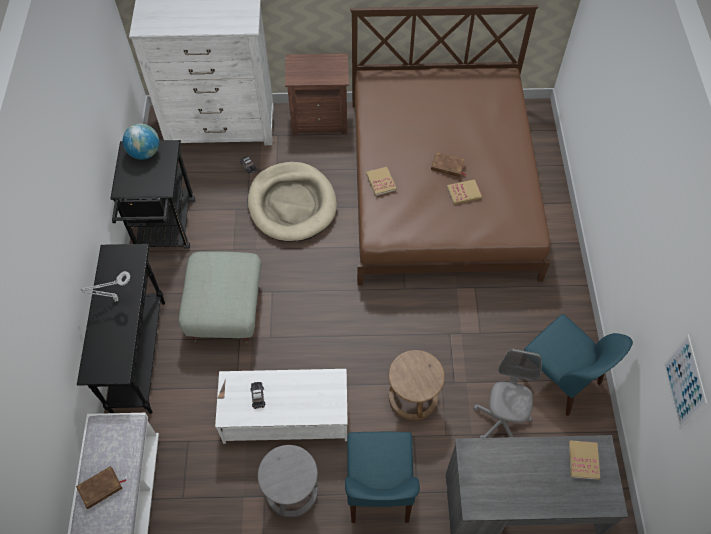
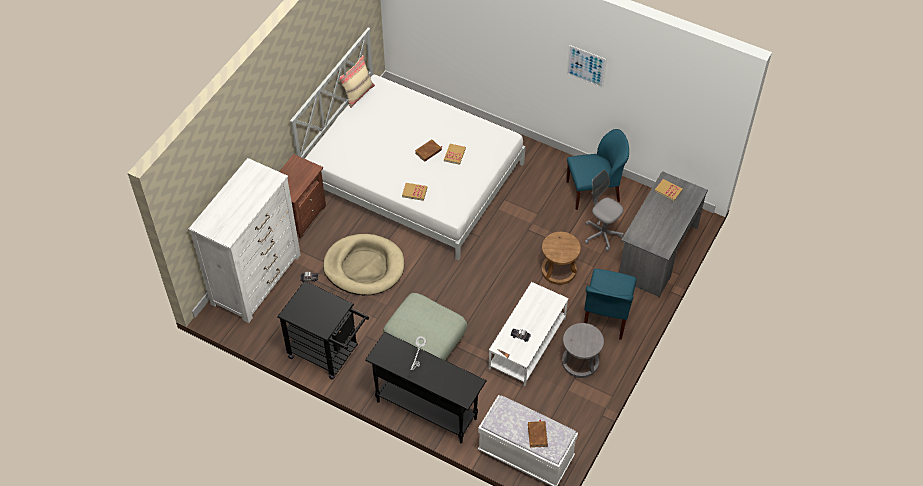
camera: 60 degrees left, 5 degrees down
(145, 152) = (301, 305): globe -> none
(379, 489) = (606, 316): blue chair -> blue chair turned 75 degrees clockwise
(440, 187) = (413, 177): brown bed -> white bed
(478, 68) = (358, 94): none -> beige pillow
(684, 382) = (671, 111): picture -> picture (586, 66)

